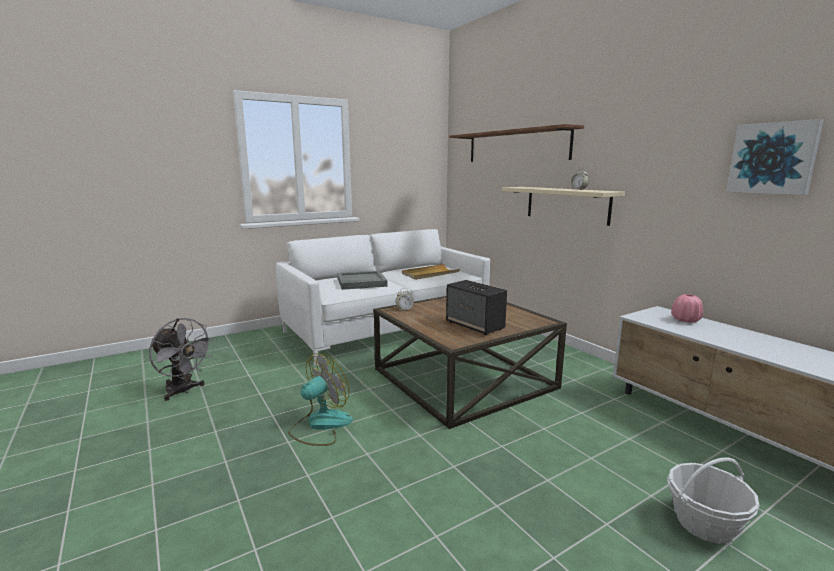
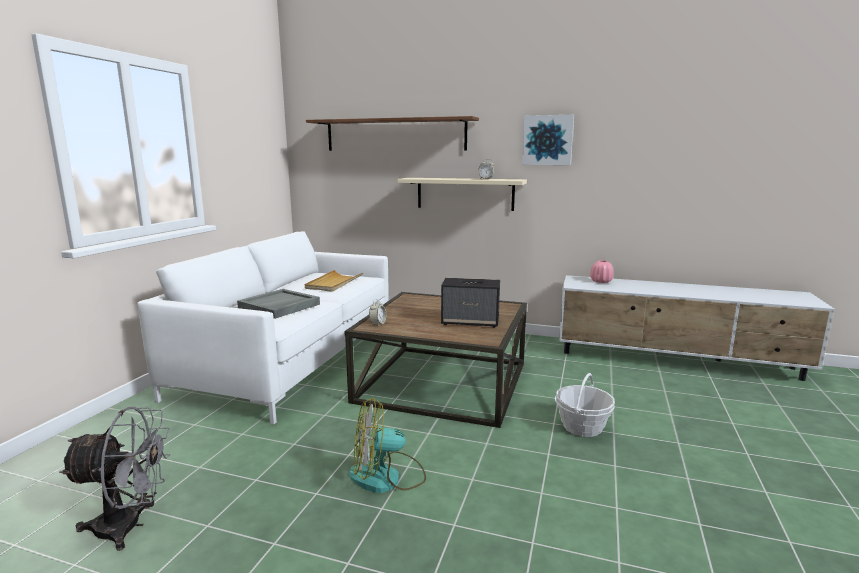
camera: 40 degrees left, 0 degrees up
(320, 425) = (387, 477): fan -> fan turned 105 degrees counterclockwise
(704, 523) = (711, 417): basket -> basket (582, 427)
(773, 158) = (645, 151): picture -> picture (547, 140)

